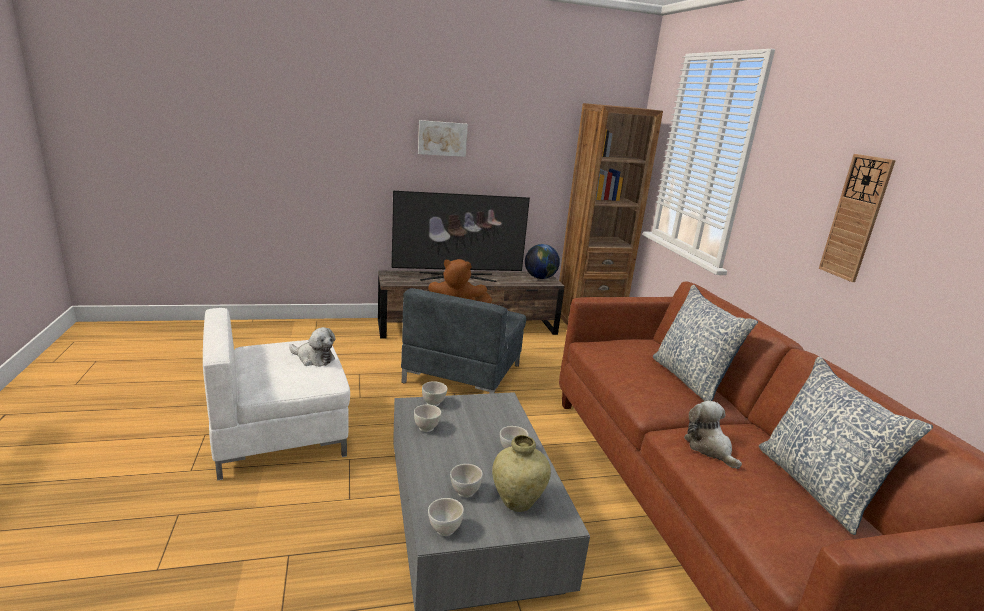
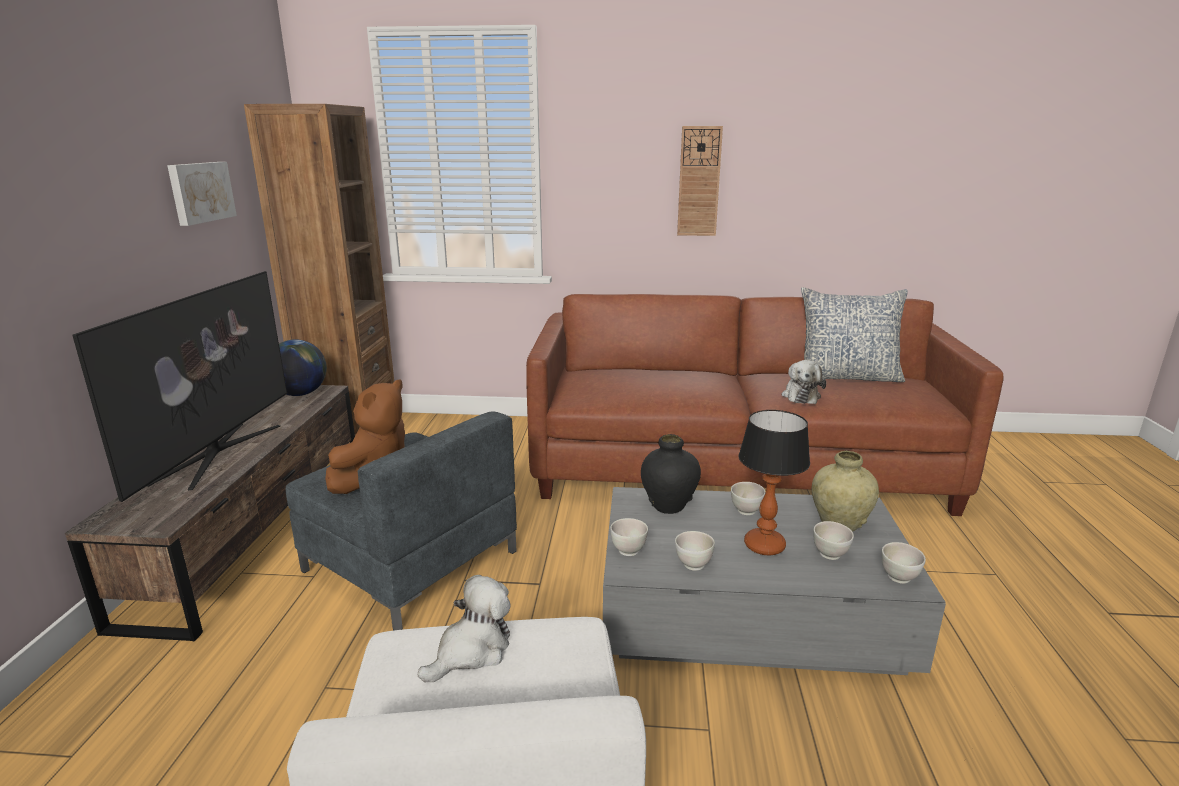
camera: 70 degrees left, 0 degrees up
(442, 138) = (77, 198): picture -> picture (200, 192)
(463, 459) = (764, 546): none -> table lamp
(499, 415) = (669, 506): none -> black vase
(690, 379) = (678, 373): pillow -> none
(709, 448) = (801, 395): plush toy -> plush toy turned 75 degrees counterclockwise

